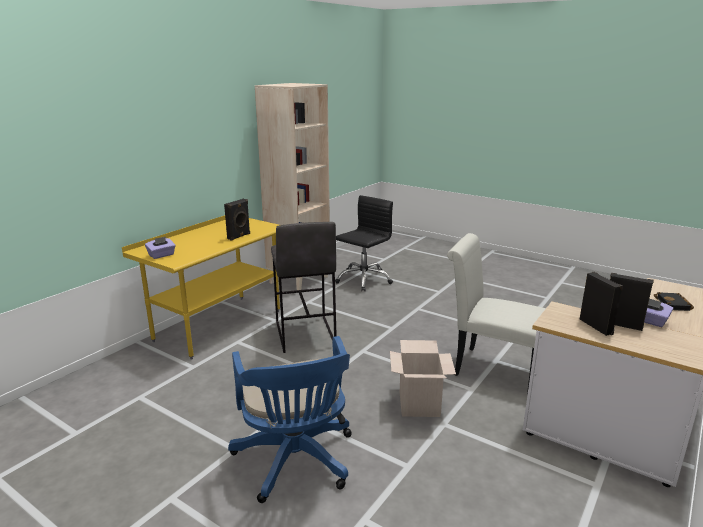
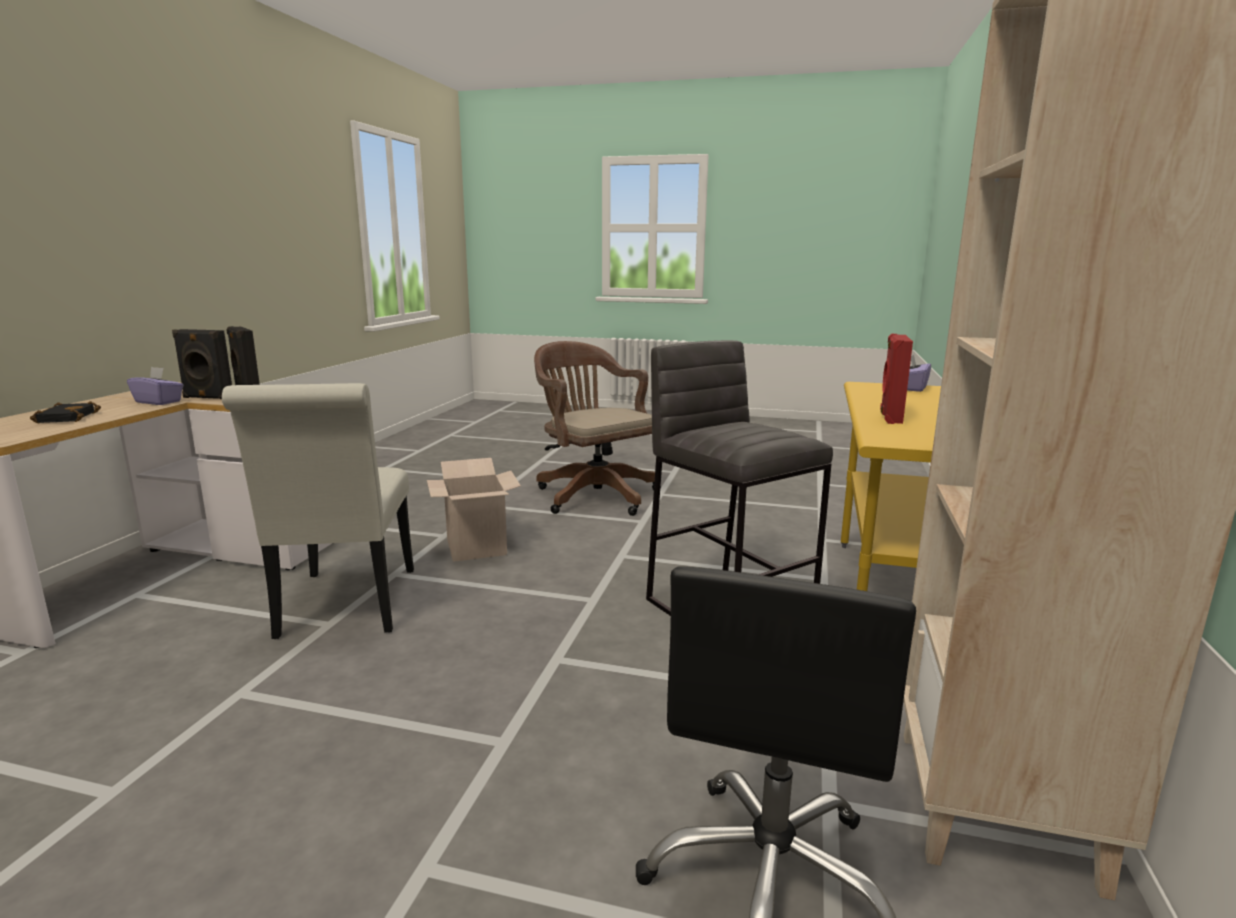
camera: 160 degrees right, 5 degrees down
(239, 236) = (889, 417): black speaker -> red speaker
(296, 462) = (593, 494): blue office chair -> brown office chair
(491, 368) = (346, 608): white chair -> white chair turned 75 degrees clockwise

